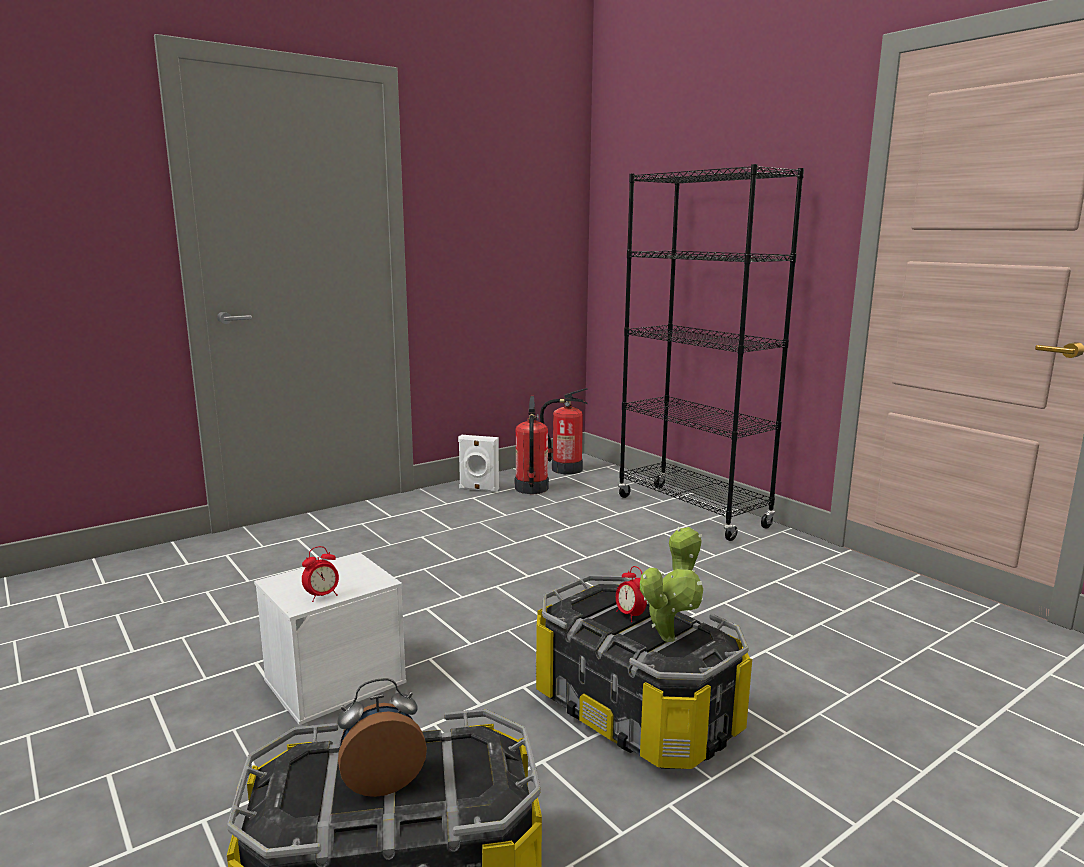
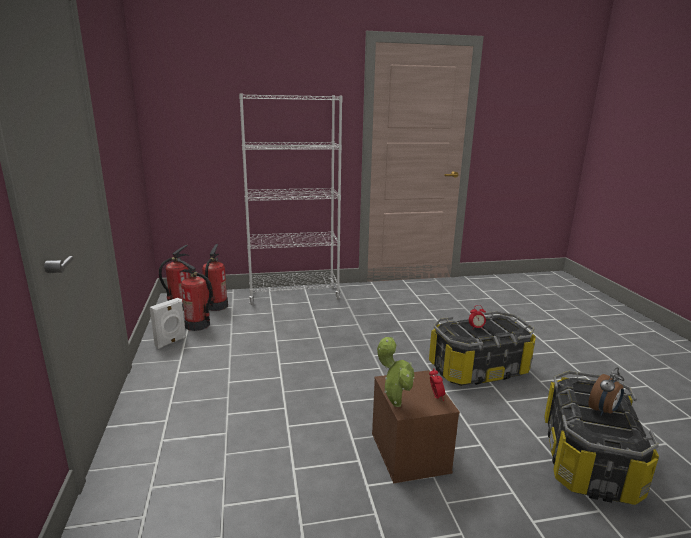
camera: 65 degrees left, 5 degrees up
(336, 680) = (408, 451): white storage box -> brown storage box
(382, 781) = (603, 411): alarm clock -> alarm clock turned 135 degrees counterclockwise
(590, 483) = (216, 306): none -> fire extinguisher
(670, 635) = (497, 325): potted plant -> potted plant (394, 403)
(692, 512) = (294, 295): black bookcase -> white bookcase

